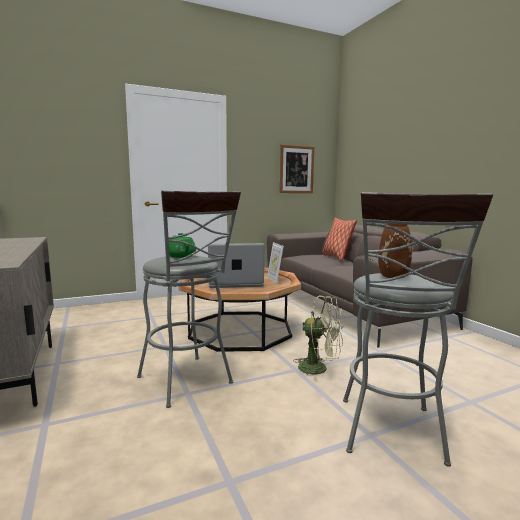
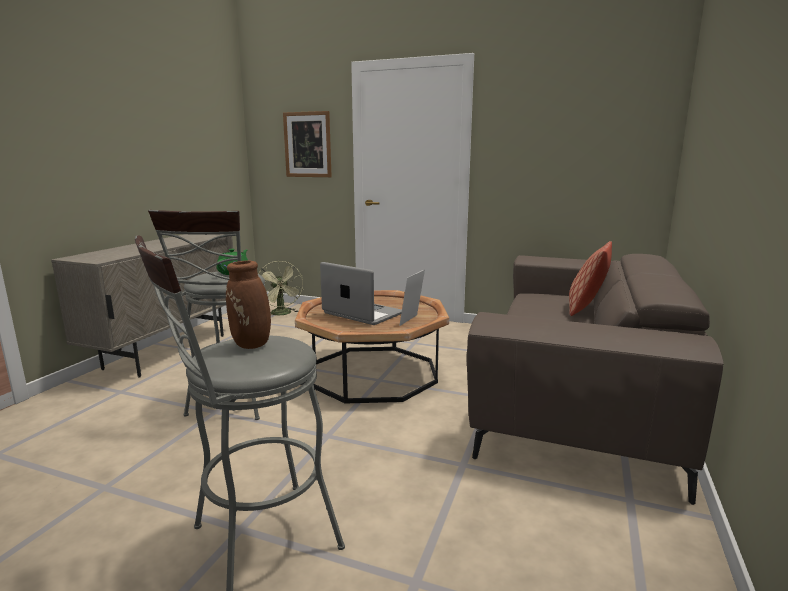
camera: 45 degrees right, 5 degrees up
(296, 169) = (589, 154): picture -> picture (307, 144)
(319, 369) = (348, 446): green fan -> green fan (282, 314)

